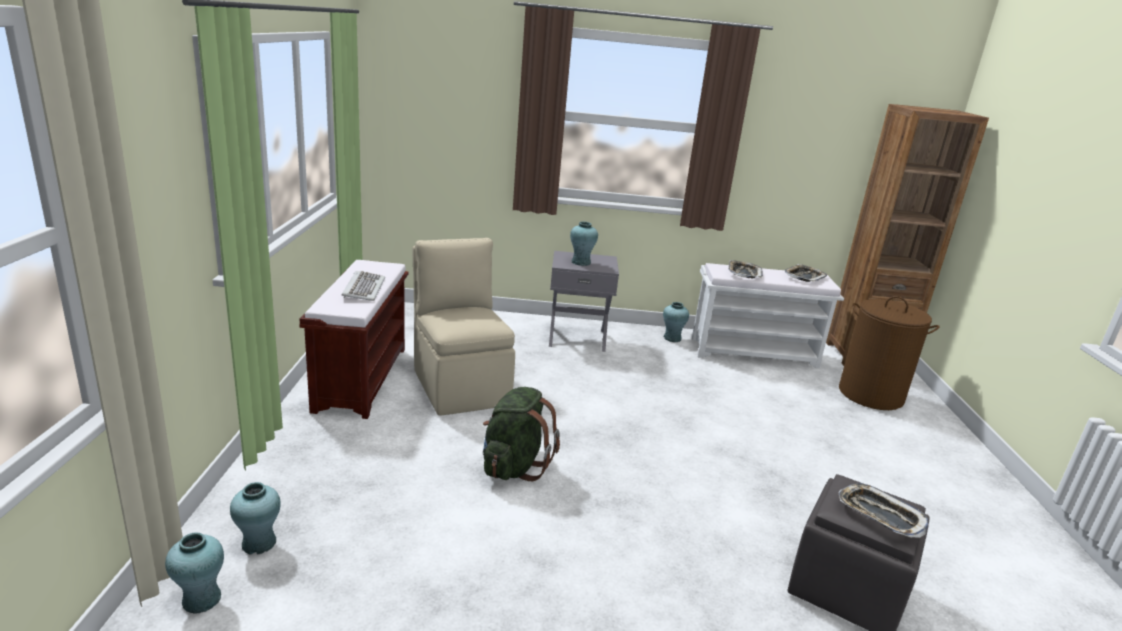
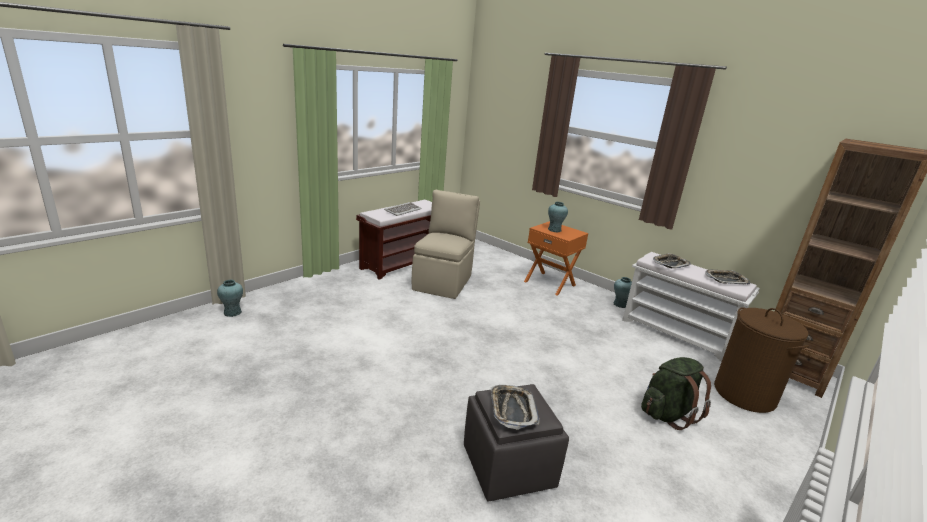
camera: 40 degrees right, 0 degrees up
(259, 543) = (274, 304): turquoise vase -> none
(514, 466) = (413, 323): green backpack -> green backpack (667, 414)
(577, 337) = (550, 283): grey nightstand -> orange nightstand

